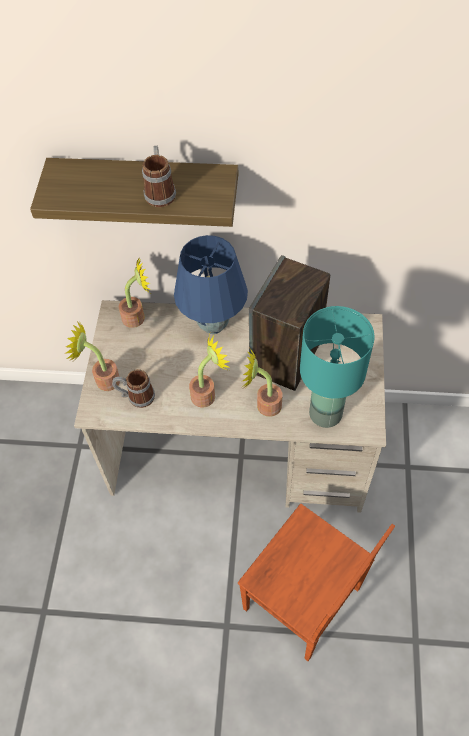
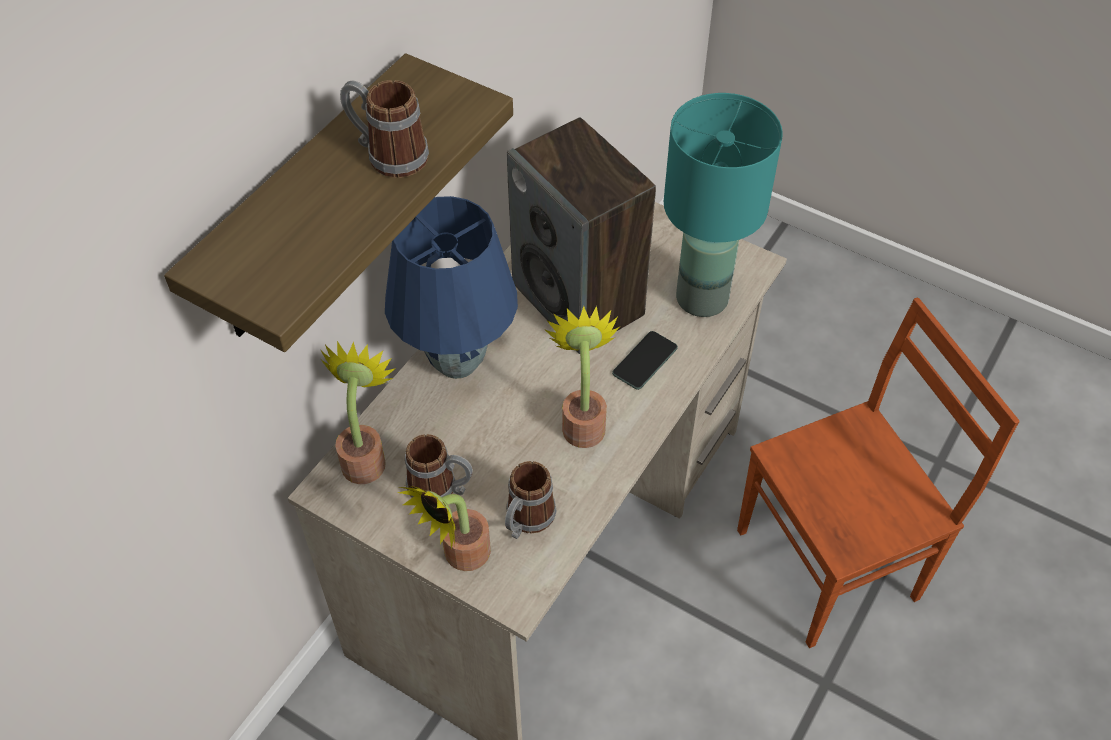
camera: 65 degrees left, 5 degrees down
(136, 354) = (441, 488): none -> mug
(263, 405) = (645, 361): potted plant -> phone

